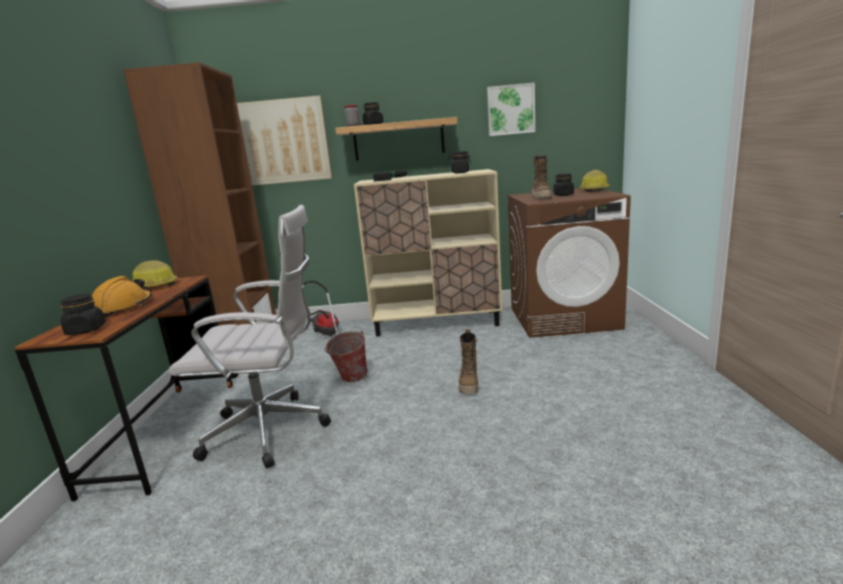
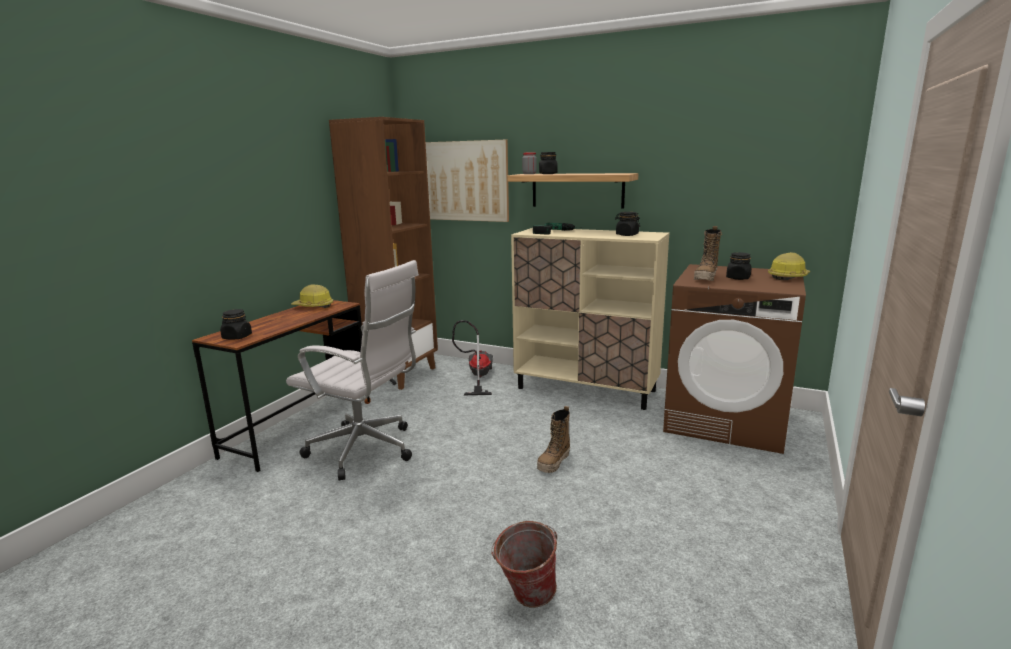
camera: 25 degrees right, 0 degrees up
(123, 307) = (277, 321): orange hard hat -> none
(350, 379) = (459, 424): bucket -> bucket (525, 597)
(510, 110) = (705, 168): picture -> none

